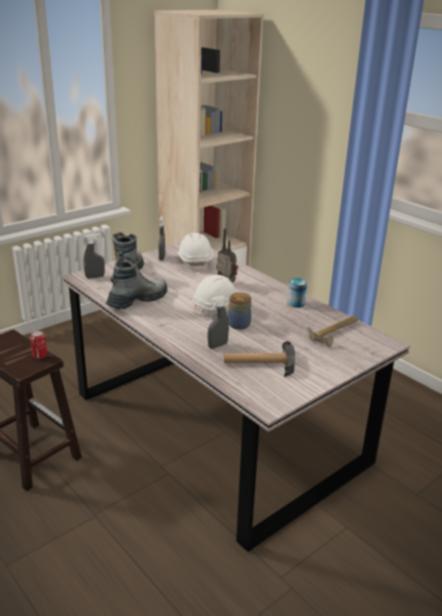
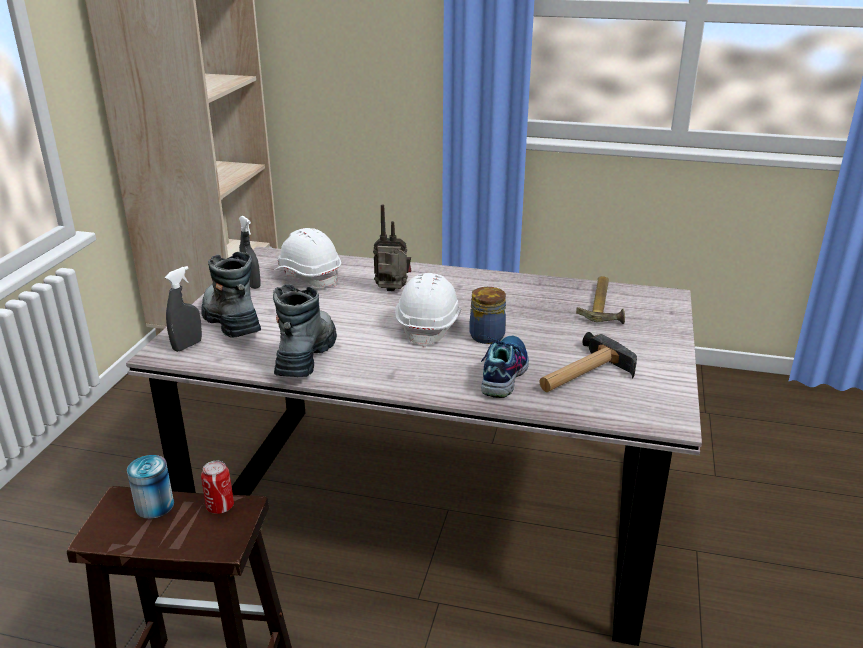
camera: 35 degrees left, 0 degrees up
(217, 346) = (503, 373): grey spray bottle -> shoe
(296, 303) = (510, 285): can -> can (154, 506)

